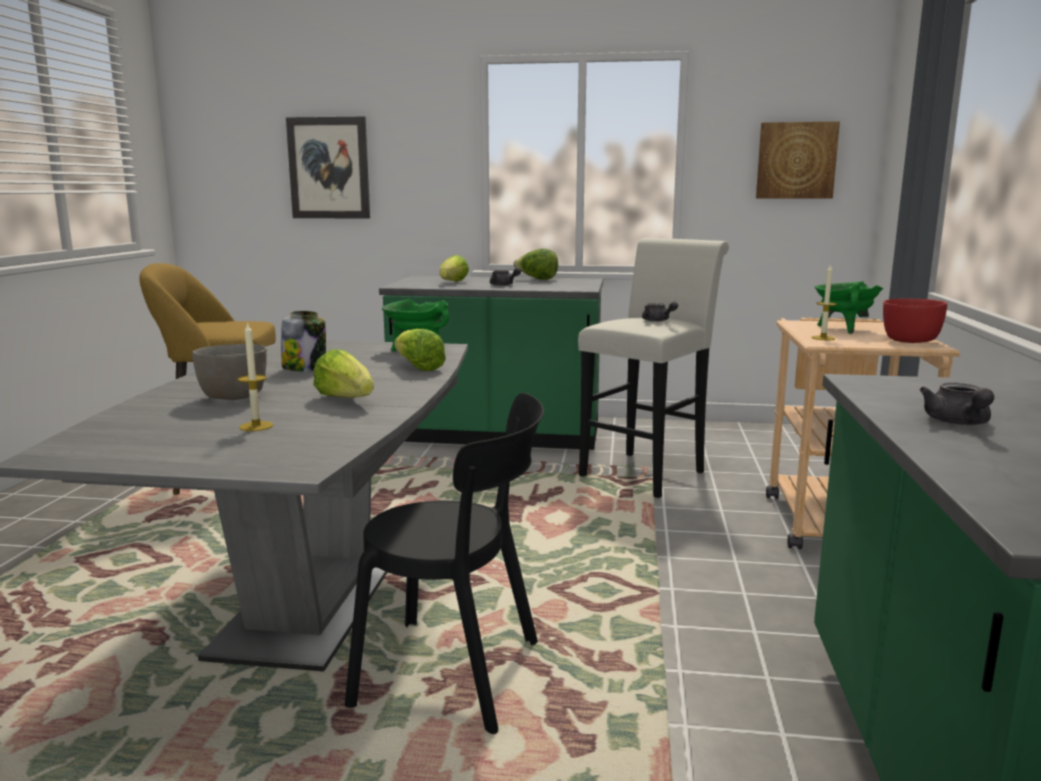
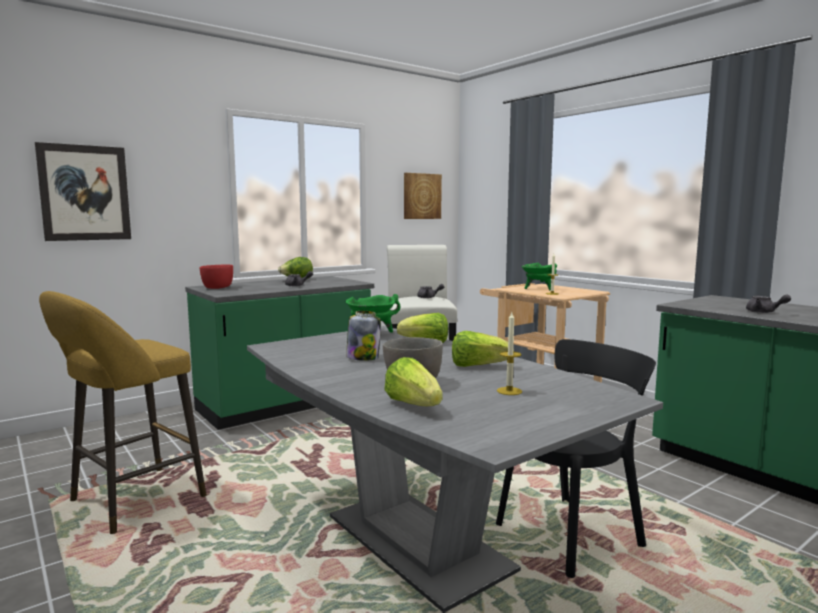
camera: 45 degrees left, 5 degrees down
(453, 282) = (251, 287): lettuce -> lettuce (414, 405)
(909, 341) = (582, 290): red bowl -> red bowl (217, 288)

